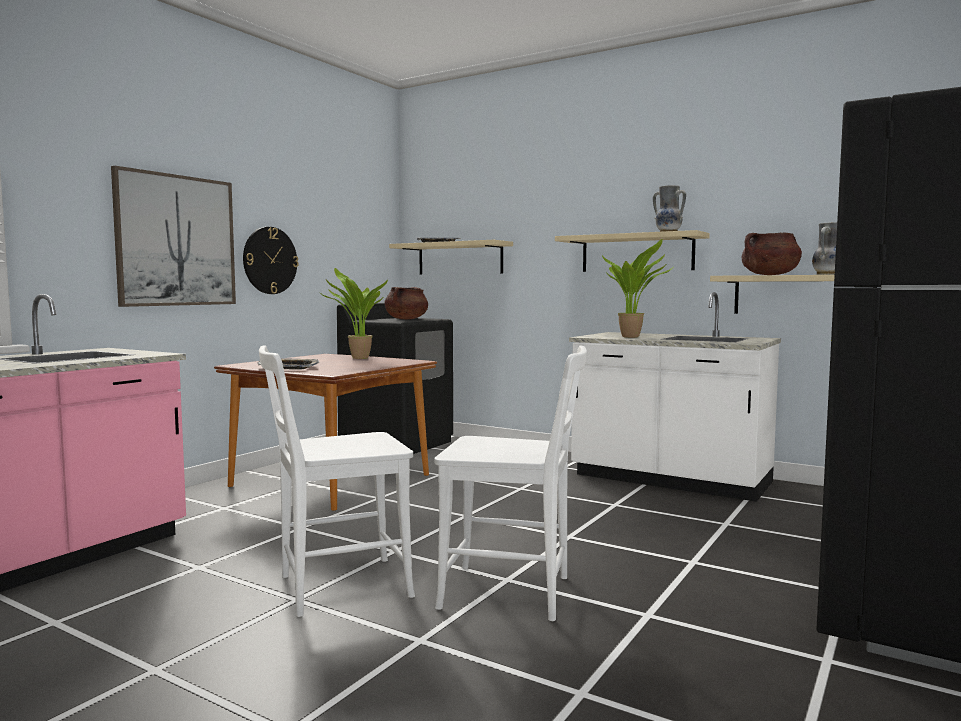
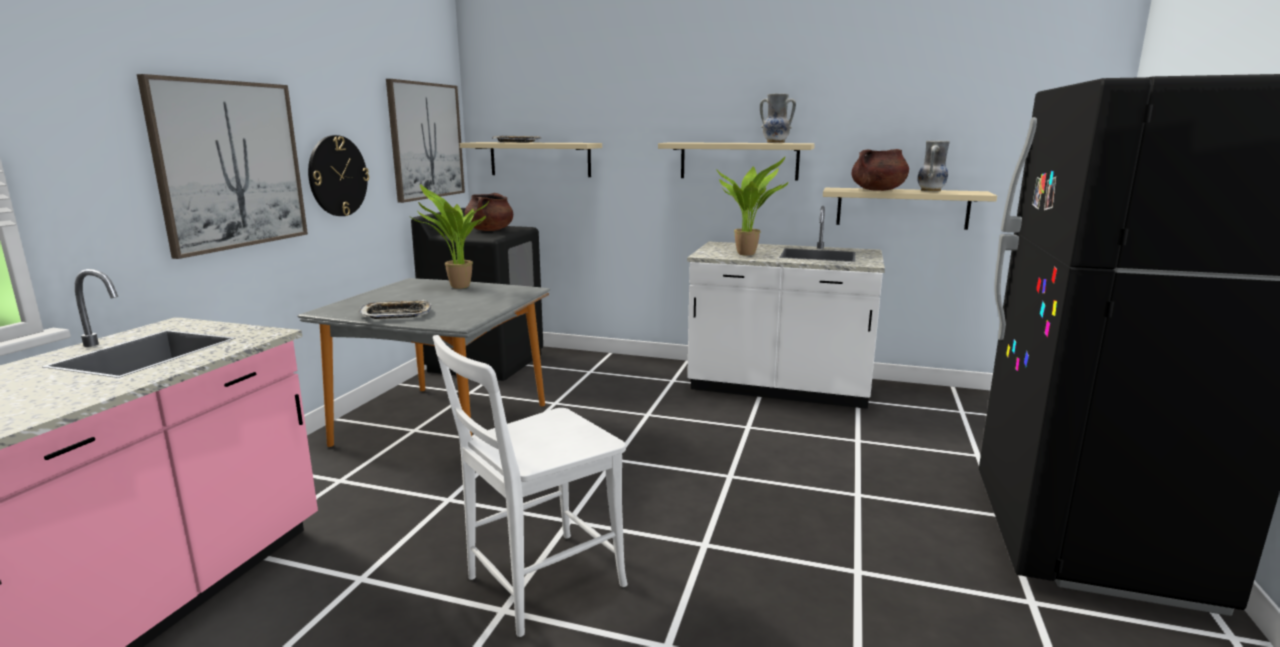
camera: 15 degrees left, 10 degrees up
(331, 481) = (444, 425): brown dining table -> grey dining table
(359, 241) = (426, 141): none -> picture
(513, 593) = (721, 563): white chair -> none

